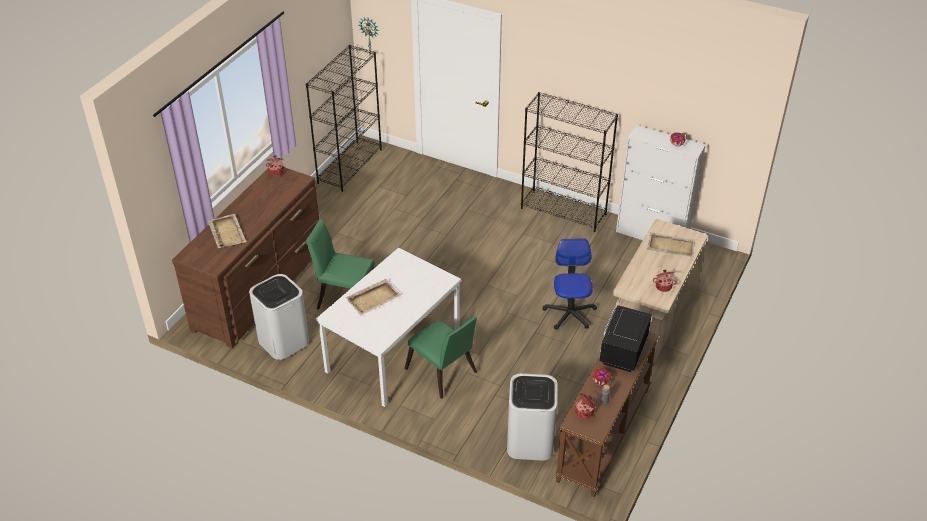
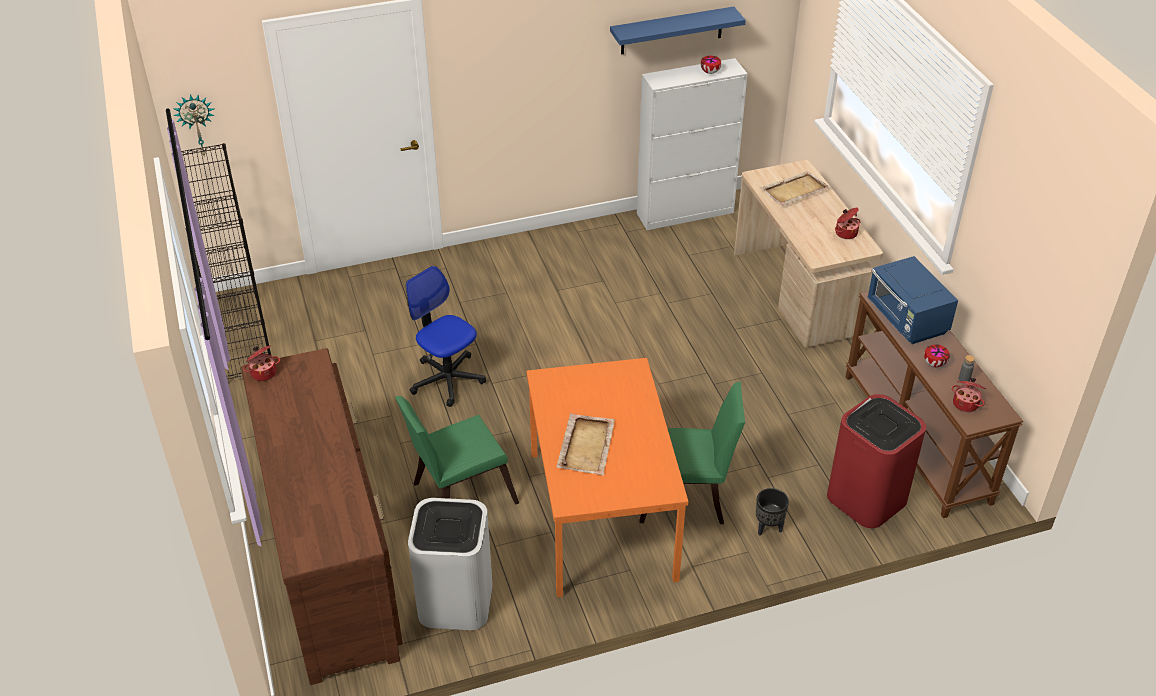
camera: 45 degrees left, 0 degrees up
(227, 232) = (311, 489): beige tray -> none
(393, 353) = (603, 515): white dining table -> orange dining table
(460, 416) = (768, 527): none -> black planter
(529, 441) = (866, 498): white trash can -> red trash can
(564, 211) = (566, 241): black bookcase -> none
(569, 313) = (720, 341): office chair -> office chair (447, 379)
(622, 351) = (907, 319): black microwave -> blue microwave
(663, 105) = (671, 31): none -> blue shelf

